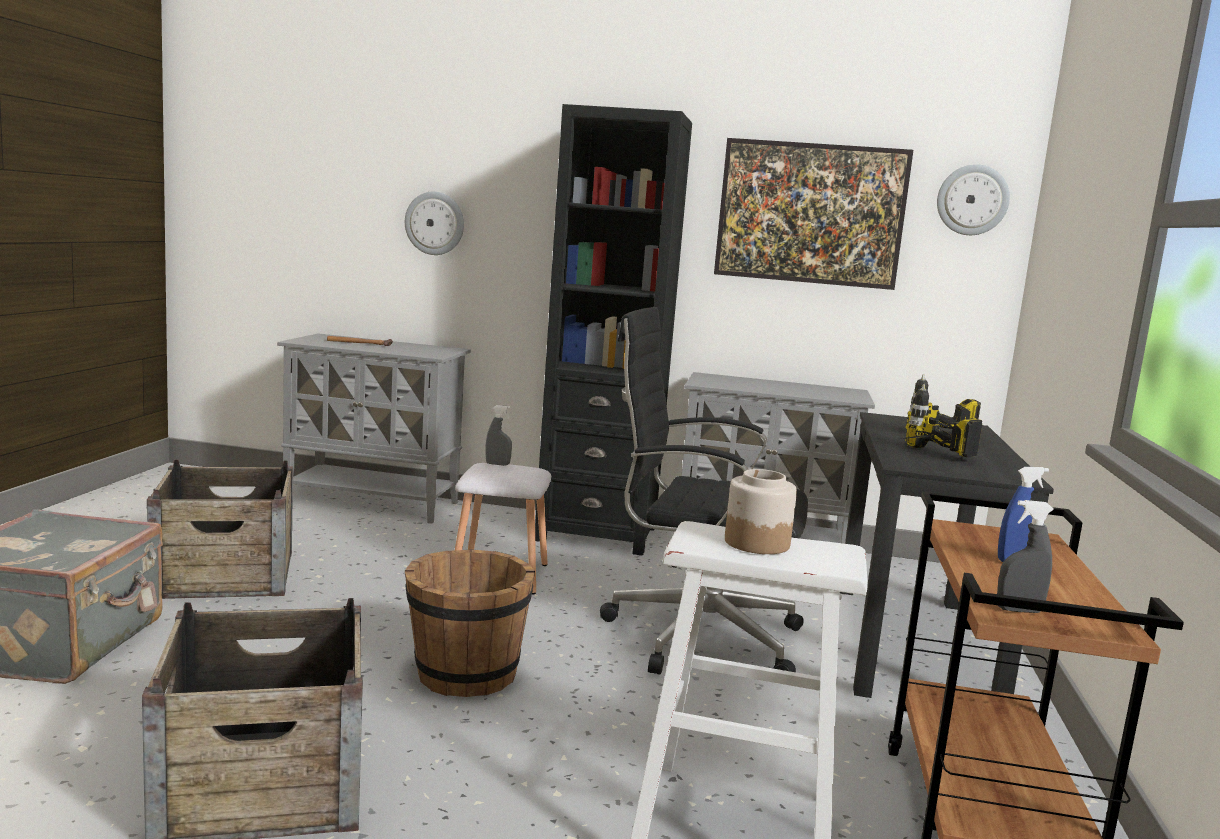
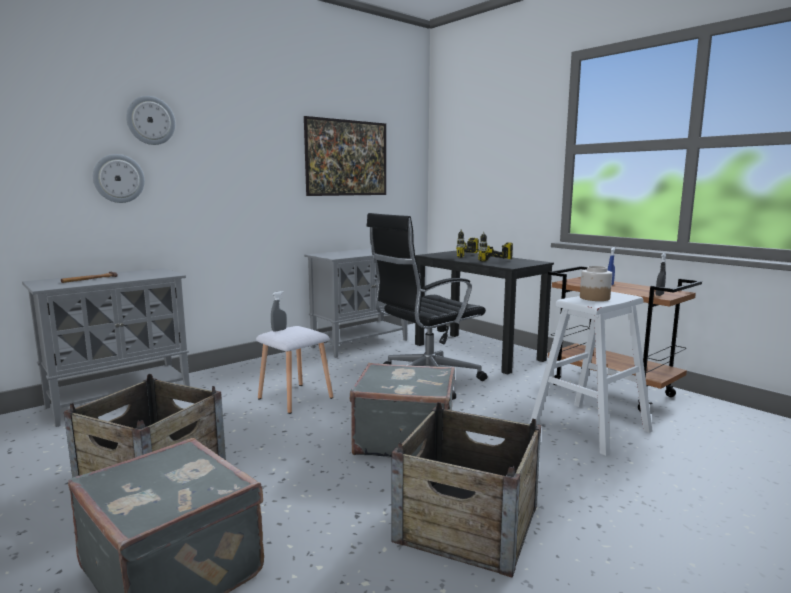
camera: 50 degrees left, 0 degrees up
(465, 675) = (404, 439): brown bucket -> grey suitcase
(597, 534) = (281, 363): black bookcase -> none
(972, 200) = (408, 148): wall clock -> wall clock (150, 120)

